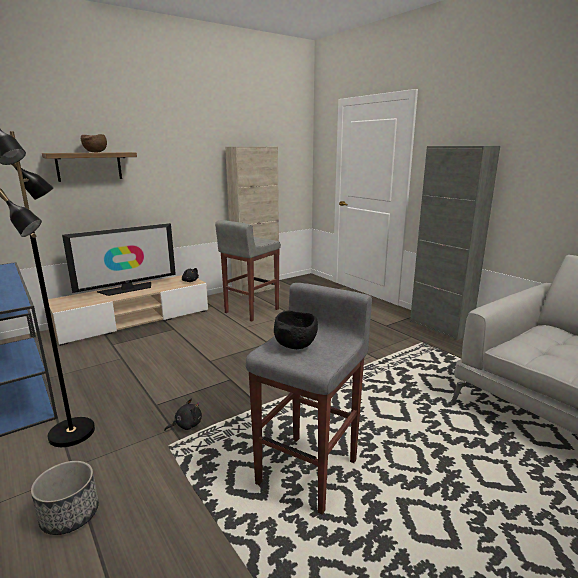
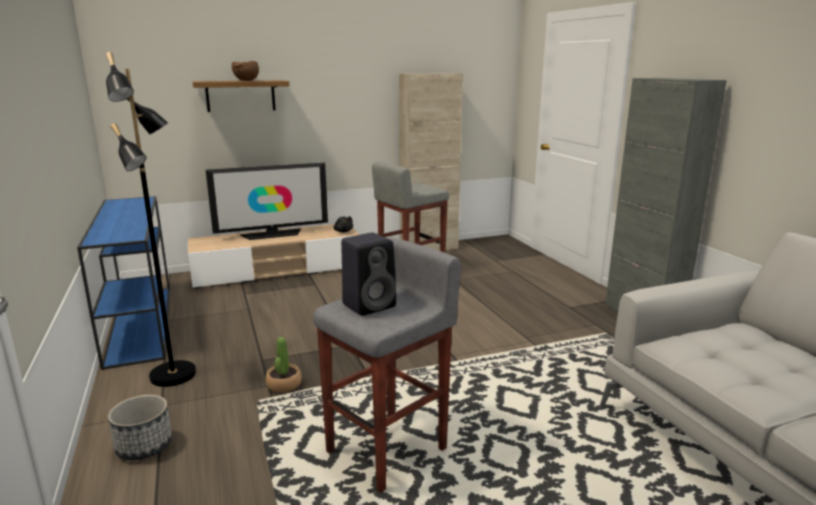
camera: 15 degrees right, 0 degrees up
(186, 425) = (284, 384): black plush toy -> potted plant
(295, 345) = (370, 305): black bowl -> black speaker

